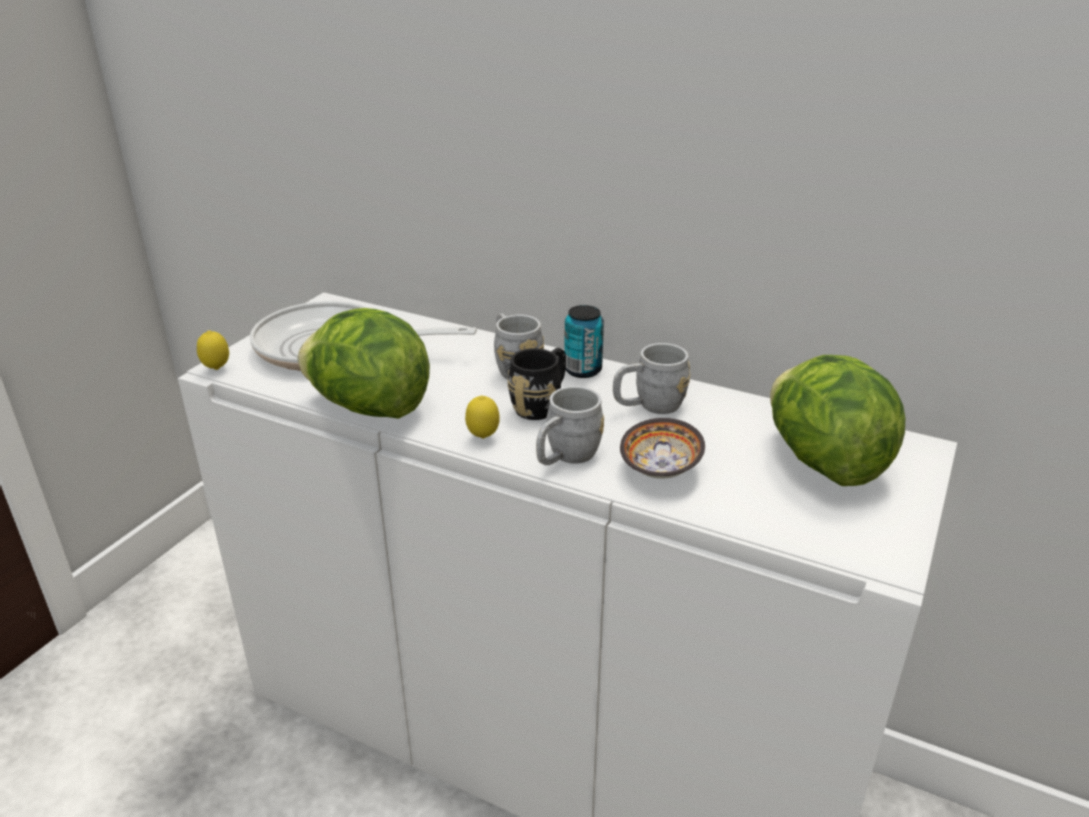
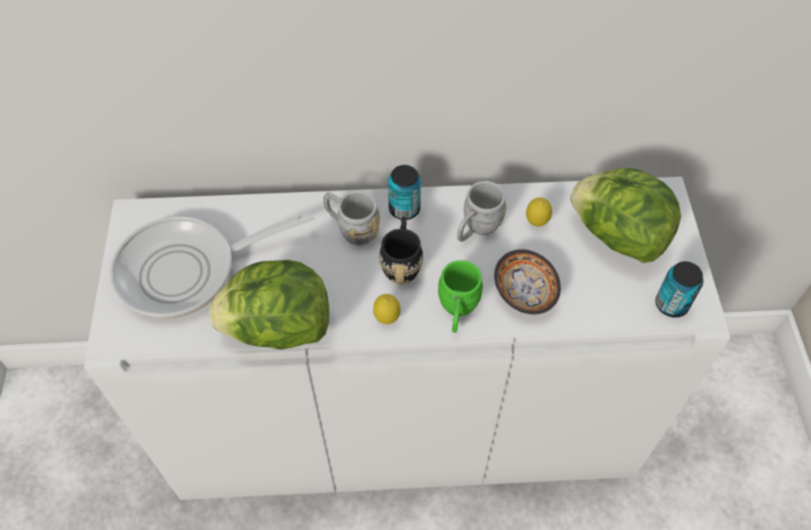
camera: 30 degrees left, 25 degrees up
(217, 369) = (111, 342): lemon -> lemon (536, 223)
(566, 457) = (457, 311): grey mug -> green mug
(851, 542) = (671, 304): none -> can

